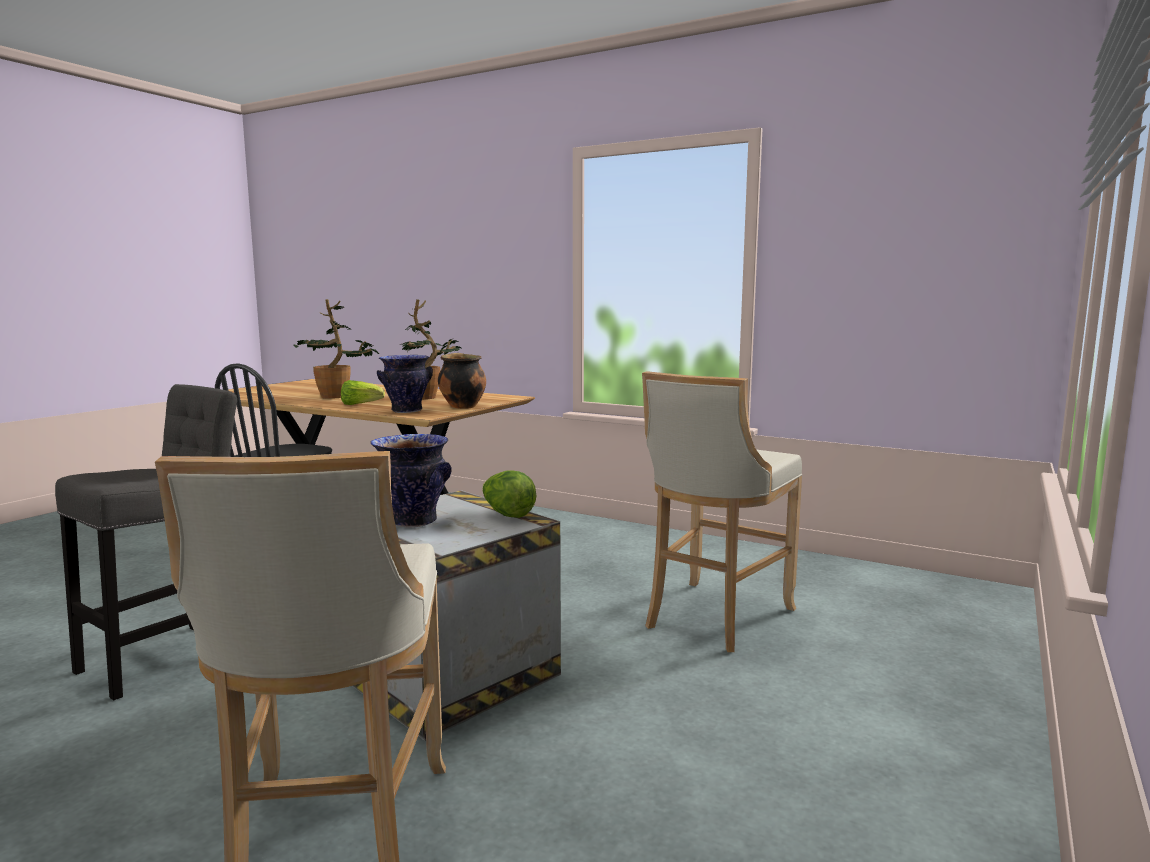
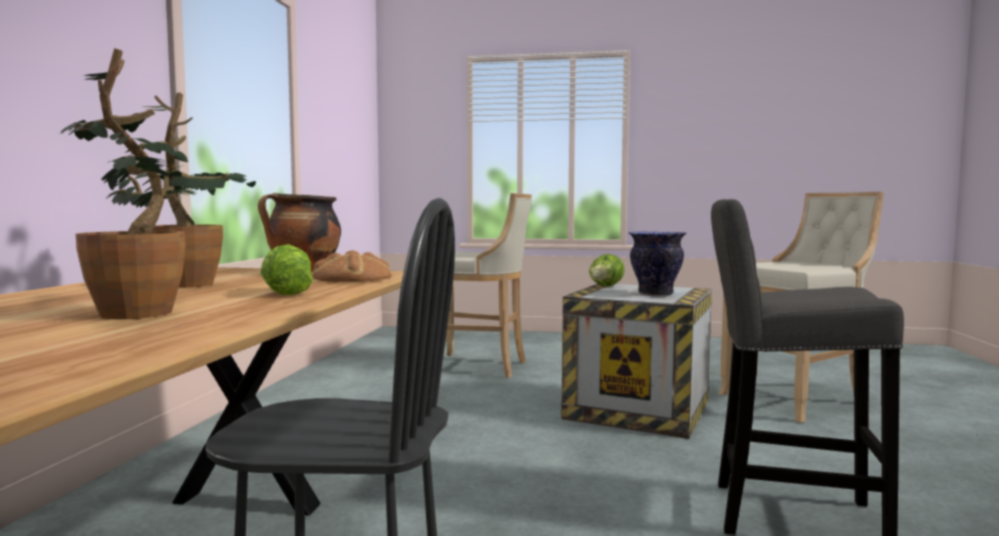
camera: 110 degrees left, 5 degrees down
(406, 411) = (352, 278): vase -> bread

